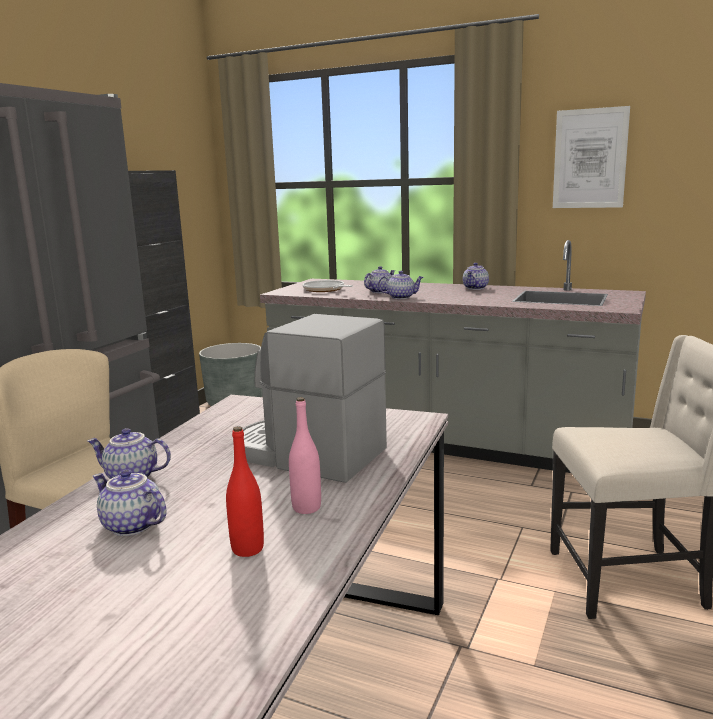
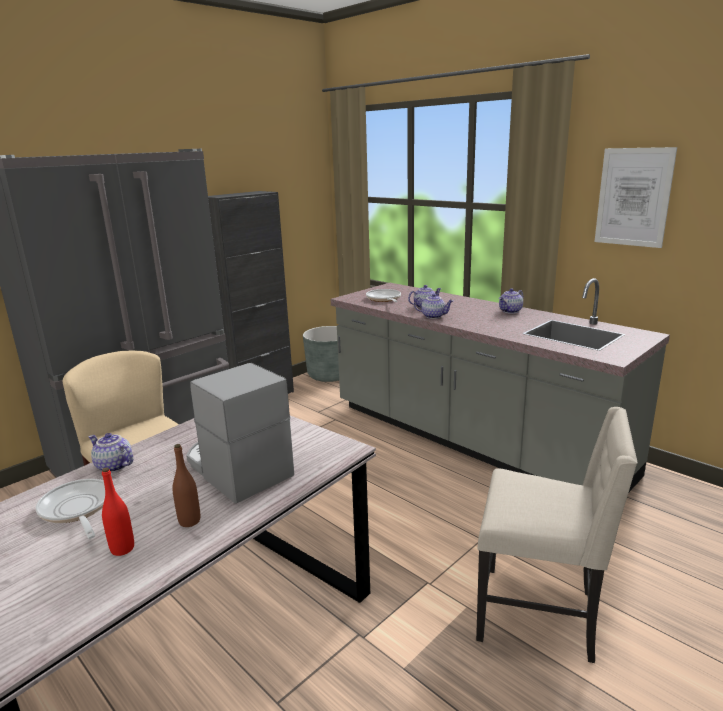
camera: 20 degrees right, 5 degrees up
(130, 526) = (77, 510): teapot -> frying pan
(306, 508) = (189, 521): pink bottle -> brown bottle

